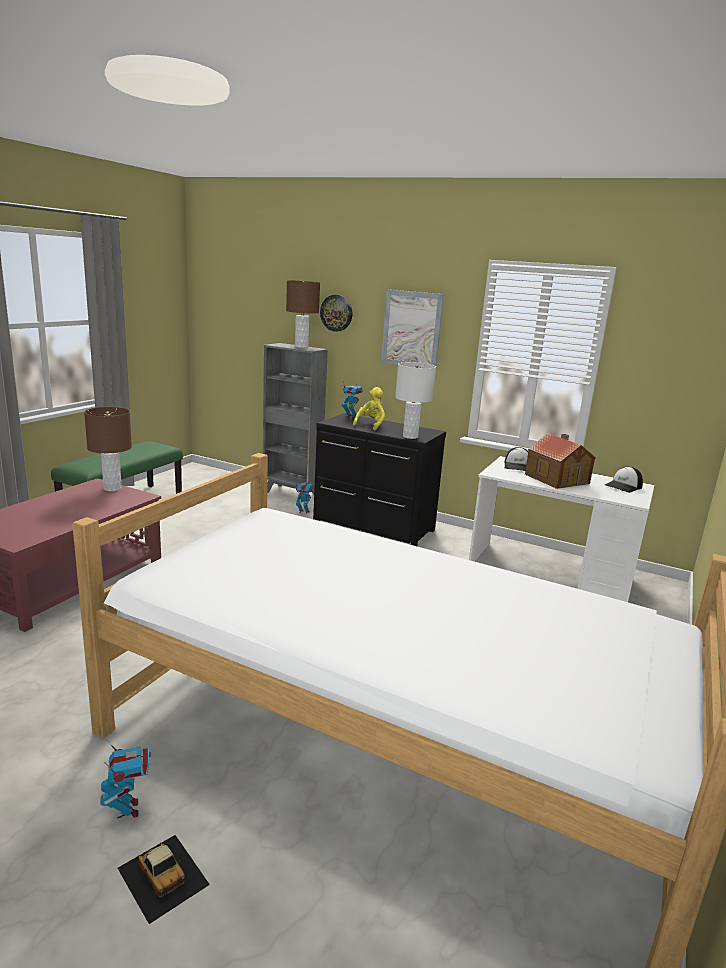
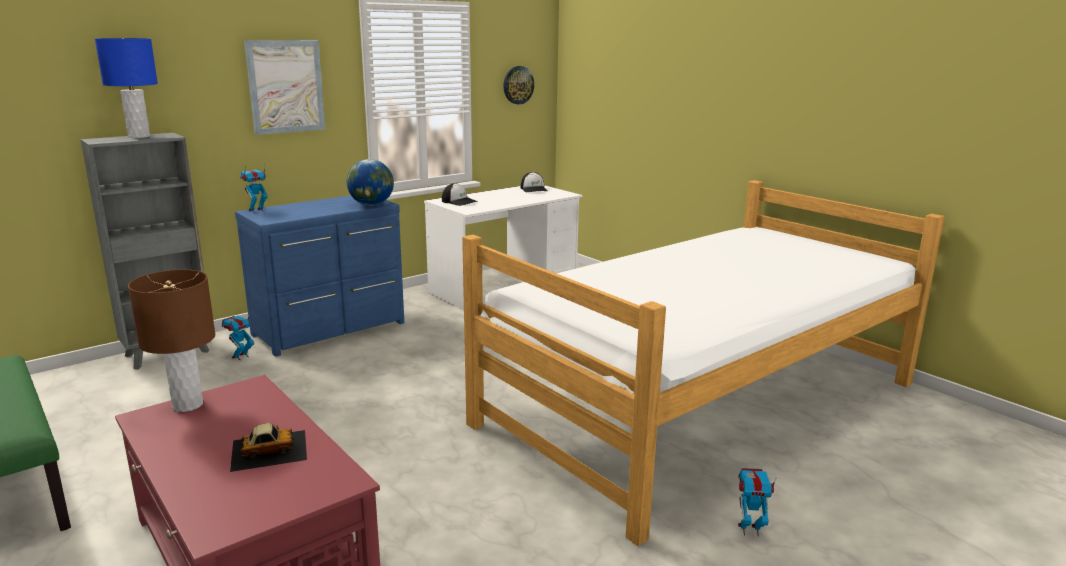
camera: 65 degrees left, 0 degrees up
(163, 875) = (821, 517): toy car -> toy car (268, 449)
(301, 346) = (139, 136): brown table lamp -> blue table lamp
(336, 313) = (171, 80): wall clock -> wall clock (518, 85)
(371, 425) = (307, 209): yellow plush toy -> none
(373, 527) = (332, 329): black dresser -> blue dresser
(410, 437) = (371, 205): white table lamp -> globe
(557, 478) = (500, 199): toy house -> none

